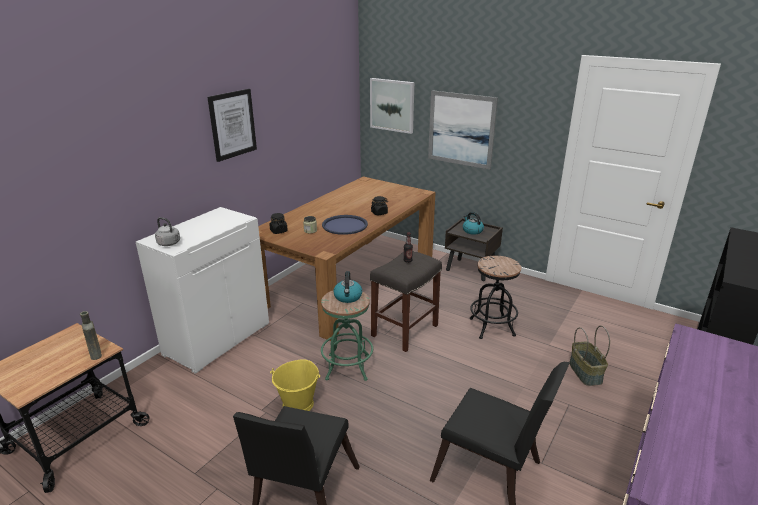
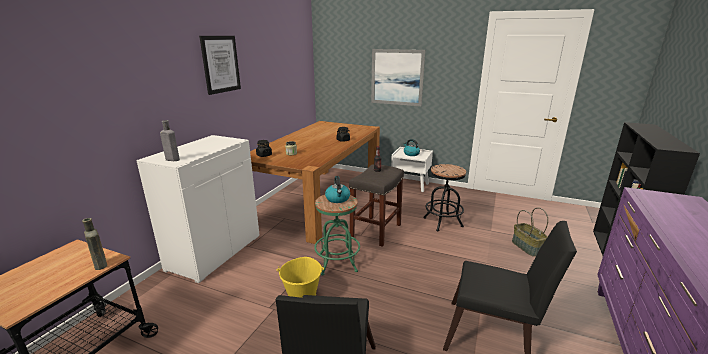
camera: 10 degrees left, 5 degrees down
(170, 243) = (171, 159): grey kettle -> grey bottle
(344, 225) = (318, 149): blue tray -> none
(392, 105) = (340, 63): picture -> none
(471, 270) = (410, 185): brown nightstand -> white nightstand

